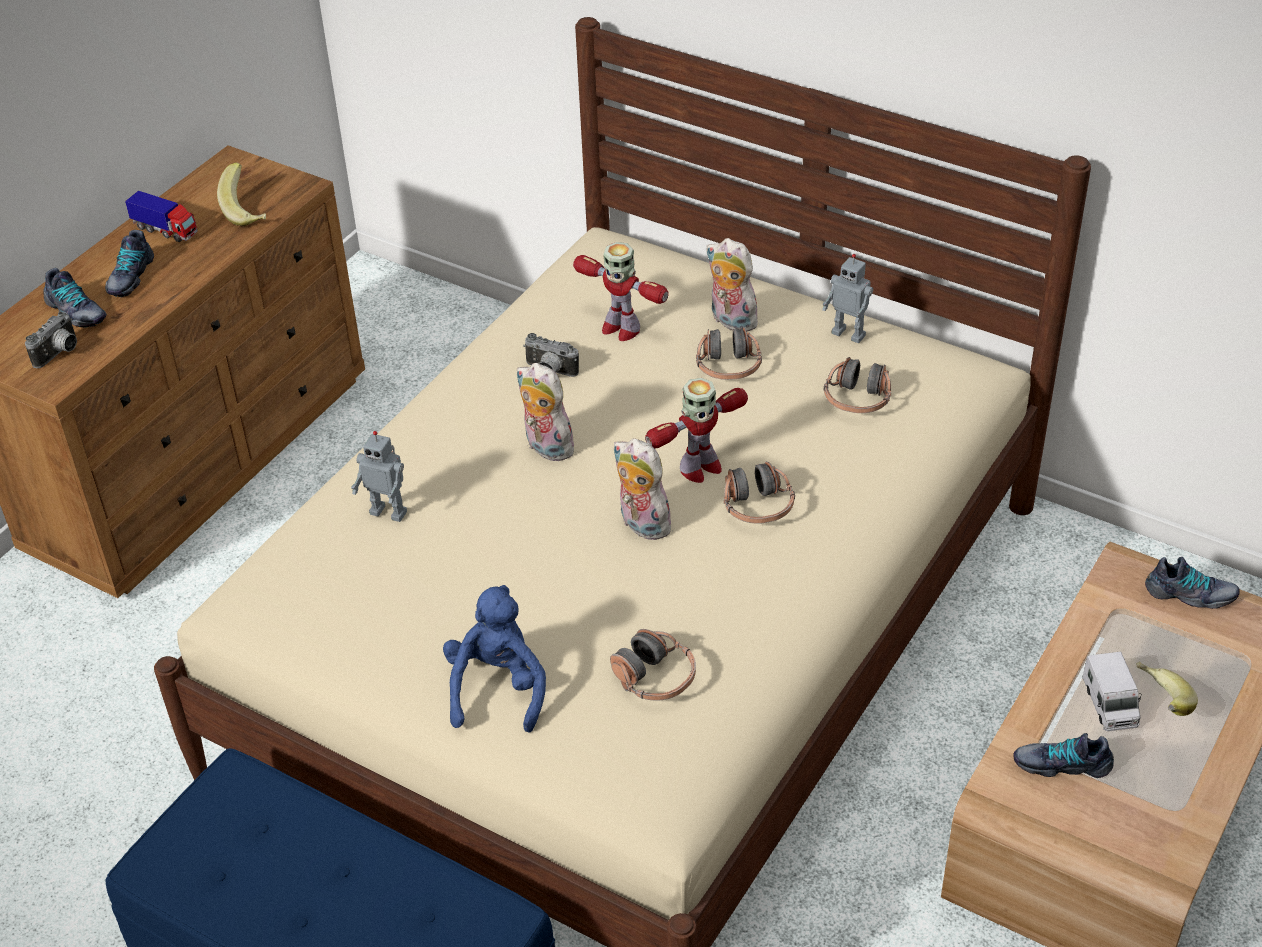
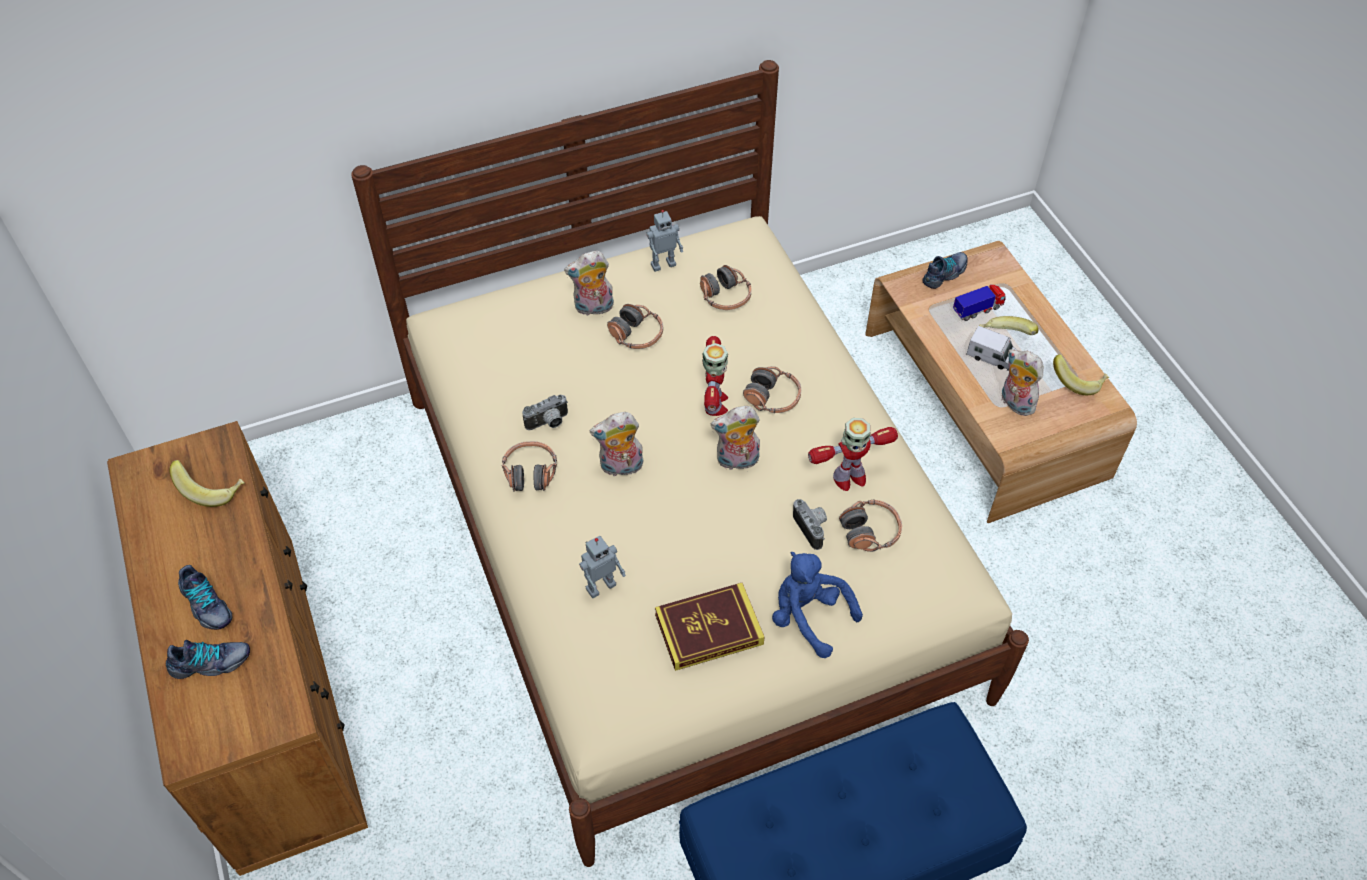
camera: 55 degrees left, 10 degrees up
(60, 353) = (253, 698): camera -> camera (812, 528)
(166, 230) = (174, 553): toy truck -> toy truck (978, 310)
(407, 616) = (709, 629): none -> book
(477, 393) = (530, 473): none -> headphones
(620, 328) = (545, 364): toy robot -> toy robot (848, 478)
(1061, 764) = (1014, 403): shoe -> plush toy
(1173, 810) = (1077, 381): none -> banana

